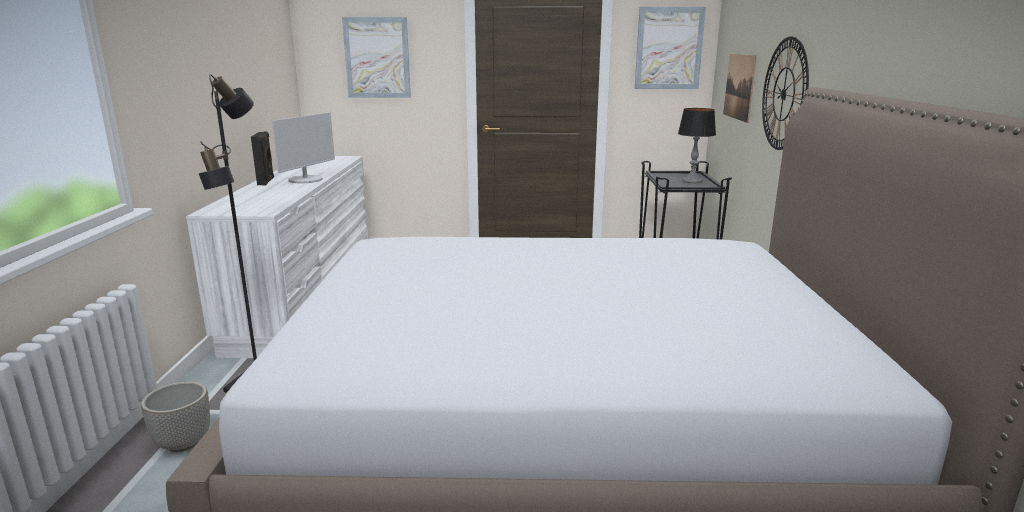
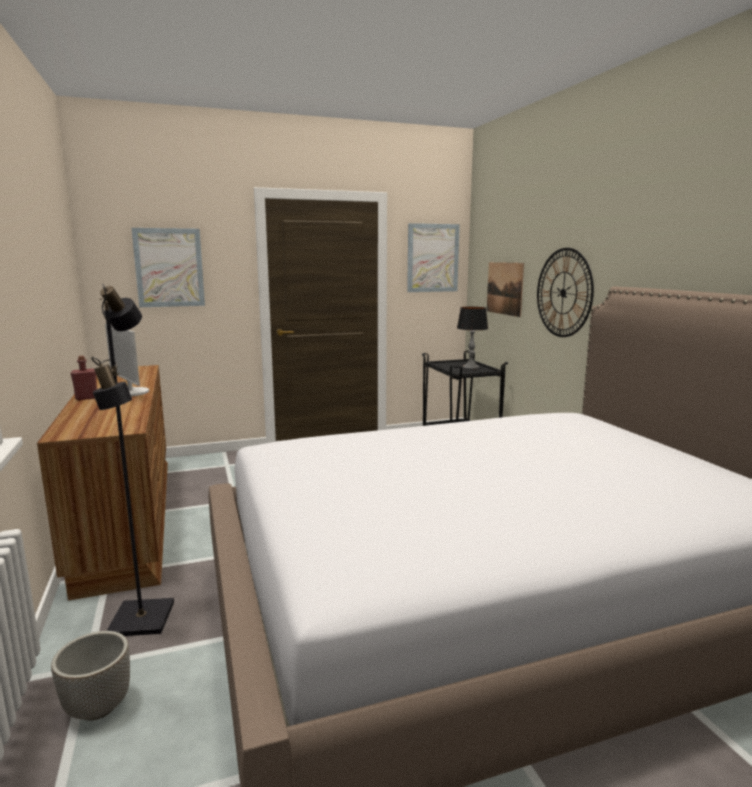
camera: 20 degrees left, 5 degrees down
(266, 181) = (86, 398): black speaker -> red bottle
(305, 295) = (126, 515): white dresser -> brown dresser
(306, 180) = (130, 392): monitor -> monitor turned 135 degrees clockwise

